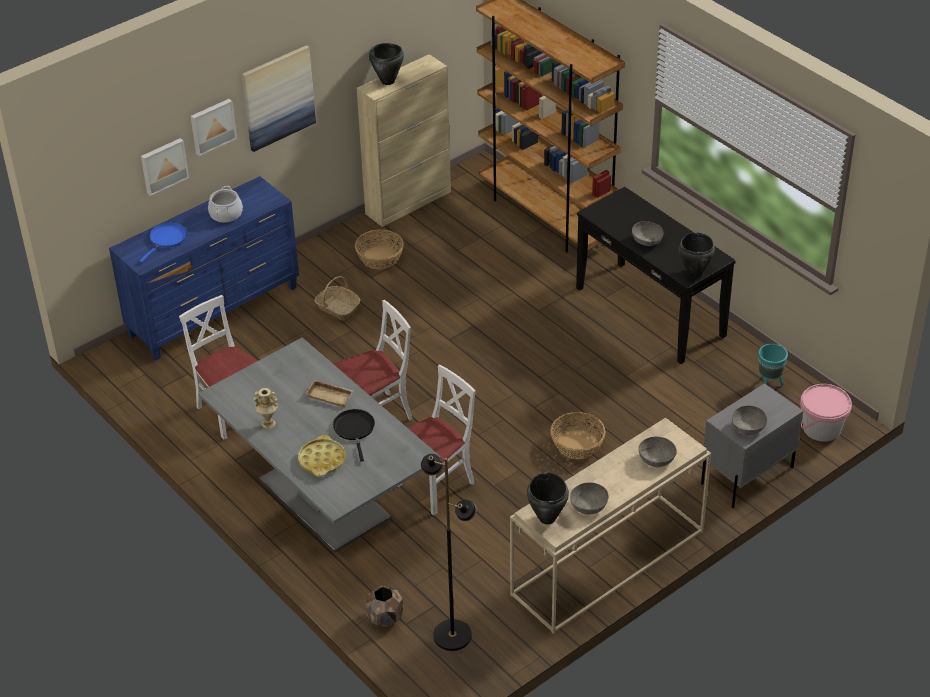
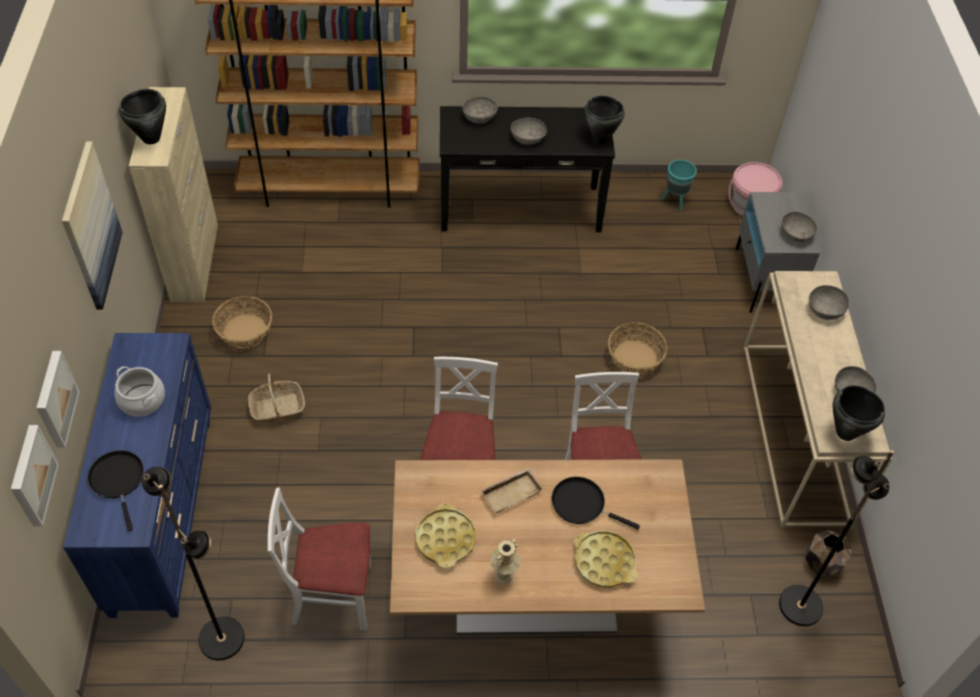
camera: 55 degrees left, 10 degrees up
(160, 386) = (222, 638): none -> black floor lamp
(167, 239) = (118, 480): blue frying pan -> black frying pan
(212, 126) = (66, 309): picture -> picture (31, 476)
(268, 387) = (445, 539): none -> yellow tray
(324, 499) = (534, 593): grey dining table -> brown dining table
(385, 618) = (738, 646): brown planter -> brown planter (823, 562)
(637, 208) = (479, 117): none -> grey bowl

